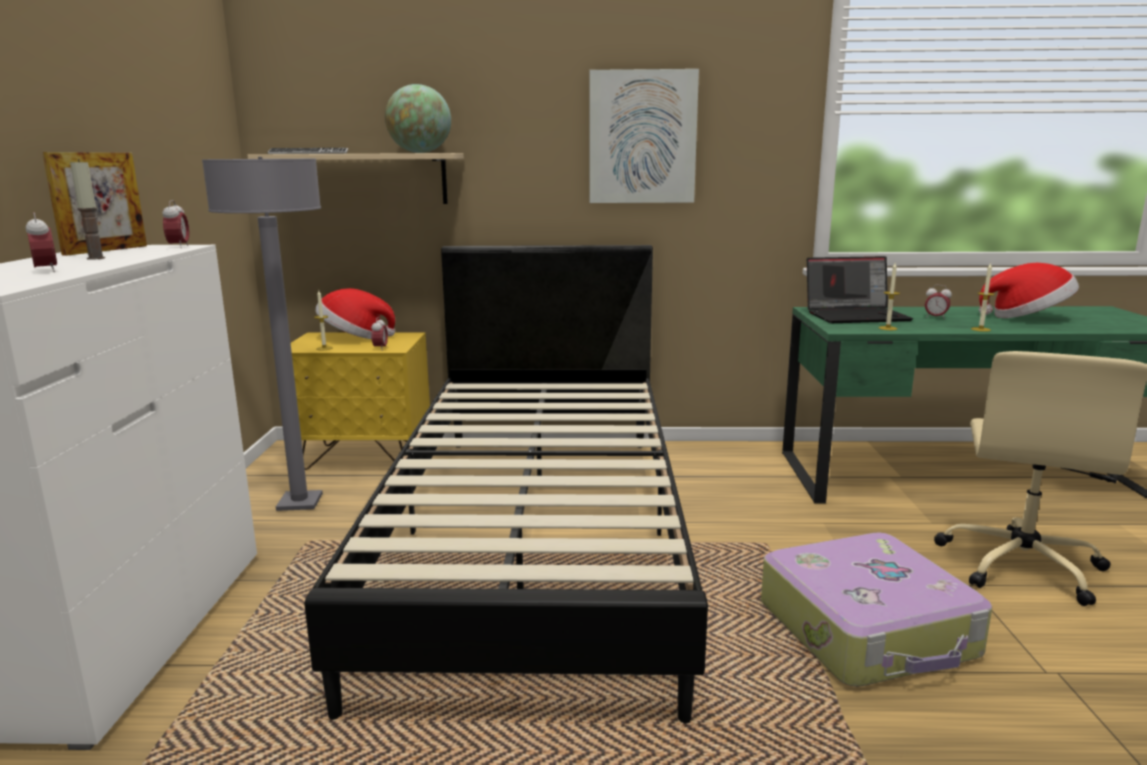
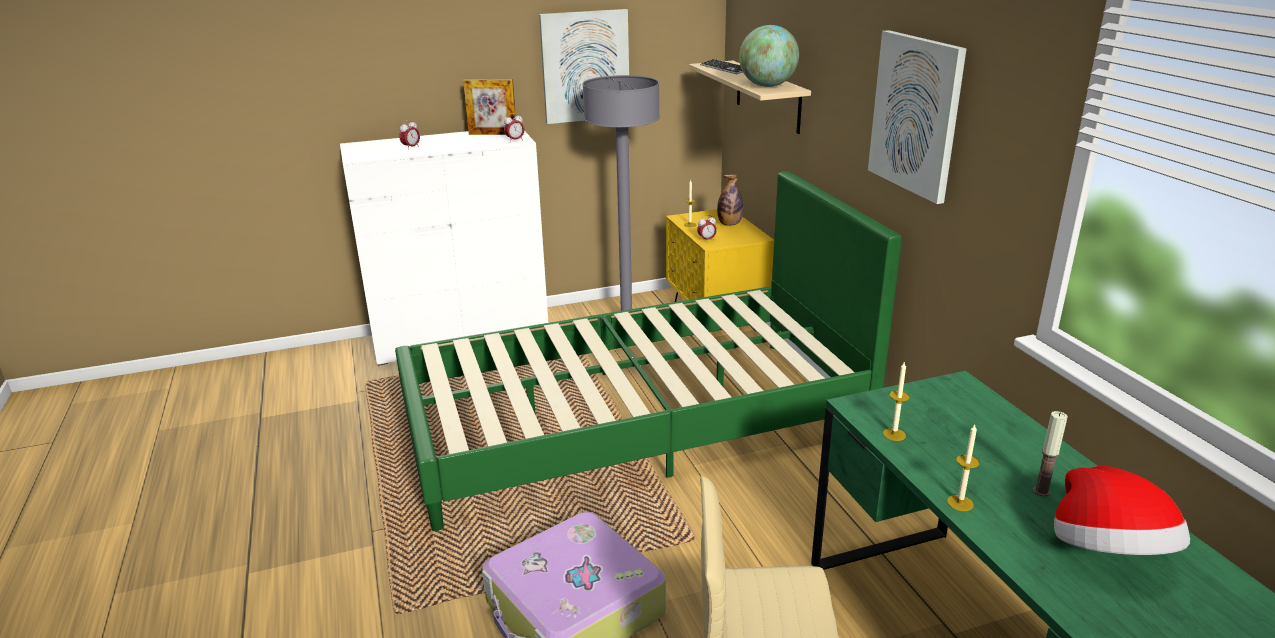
camera: 70 degrees right, 10 degrees up
(96, 258) = (459, 141): candle -> candle (1041, 491)
(144, 153) = (585, 66): none -> picture
(354, 337) = (729, 224): hat -> bottle
(536, 537) = (634, 423): black bed -> green bed
(856, 316) = (952, 412): laptop -> none
(935, 318) = (1006, 469): alarm clock -> none

